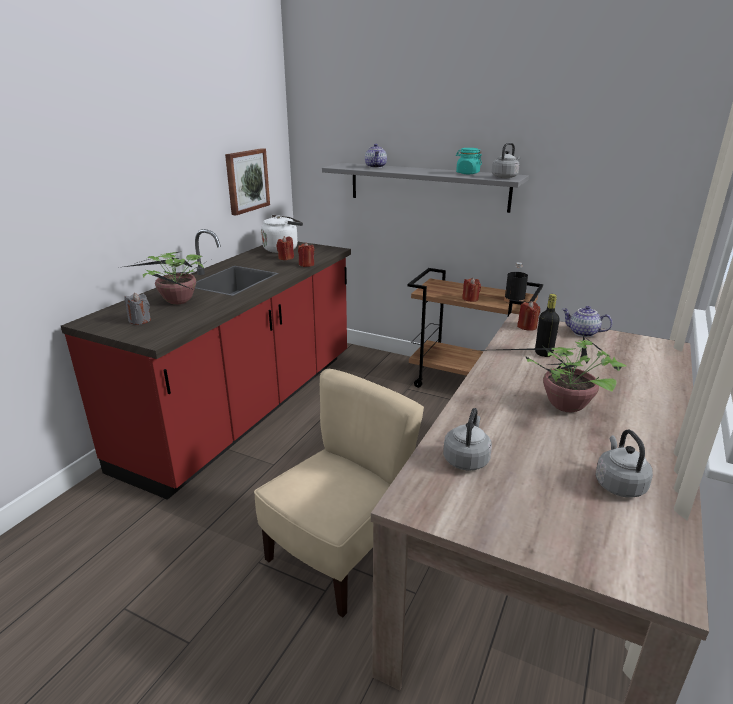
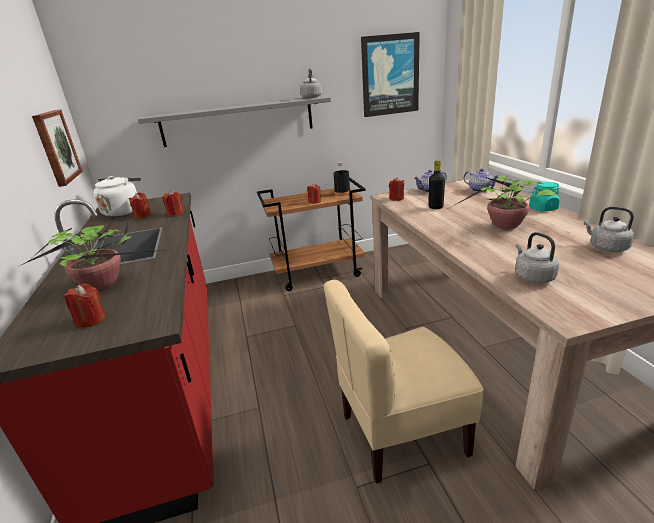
camera: 40 degrees left, 0 degrees up
(140, 320) = (91, 320): grey candle -> red candle
(338, 555) = (402, 433): beige chair -> beige chair turned 105 degrees counterclockwise
(376, 167) = (188, 110): teapot -> teapot (480, 190)
(467, 173) = (277, 100): turquoise jar -> turquoise jar (543, 208)
(636, 166) = (390, 75): none -> picture

